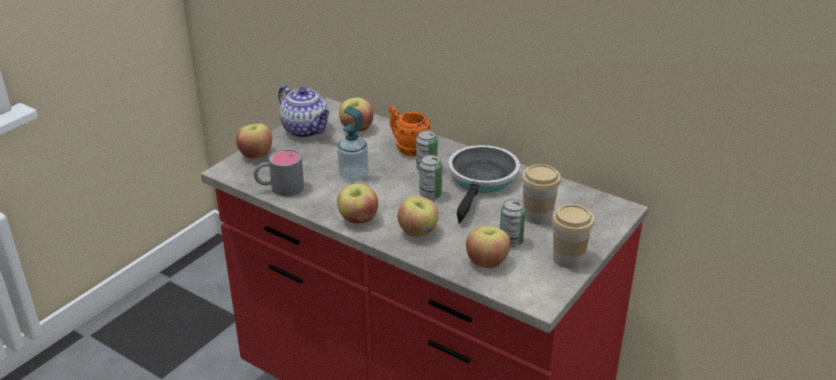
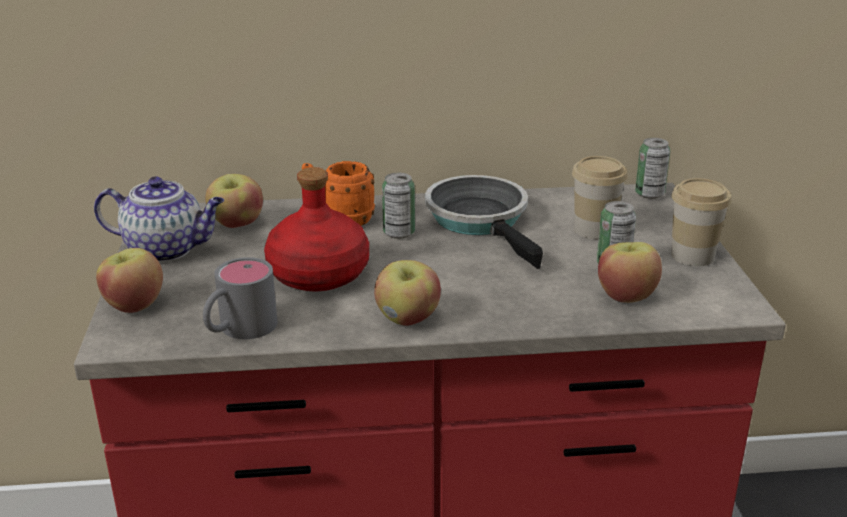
camera: 40 degrees left, 5 degrees down
(353, 176) = (320, 274): soap dispenser -> red bottle
(418, 232) = (502, 300): apple -> none
(430, 195) = (449, 257): can -> can (649, 194)

